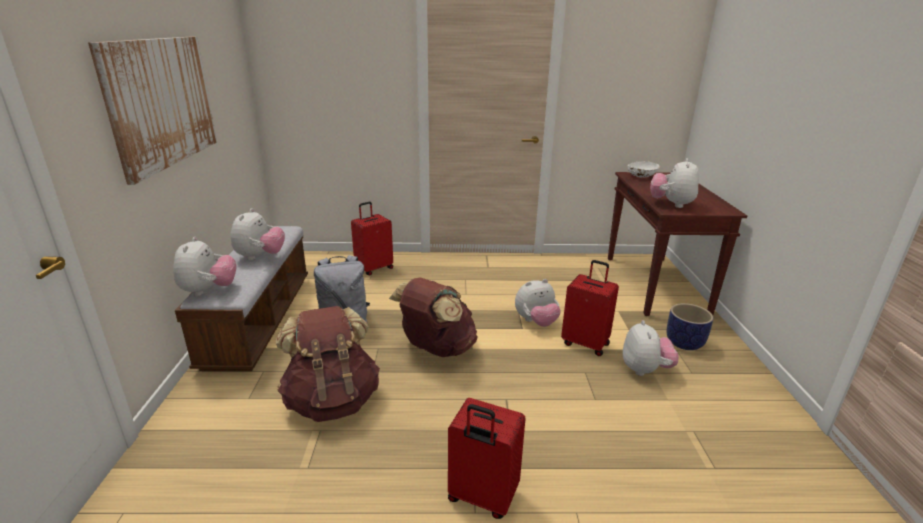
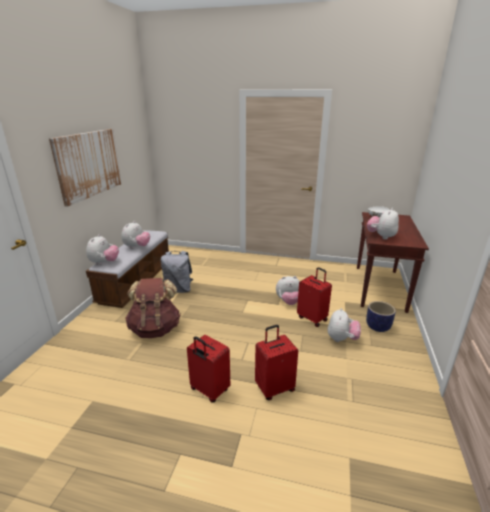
camera: 15 degrees right, 0 degrees up
(374, 268) = (208, 259): red suitcase -> red suitcase (274, 388)
(436, 349) = (222, 309): brown backpack -> none

